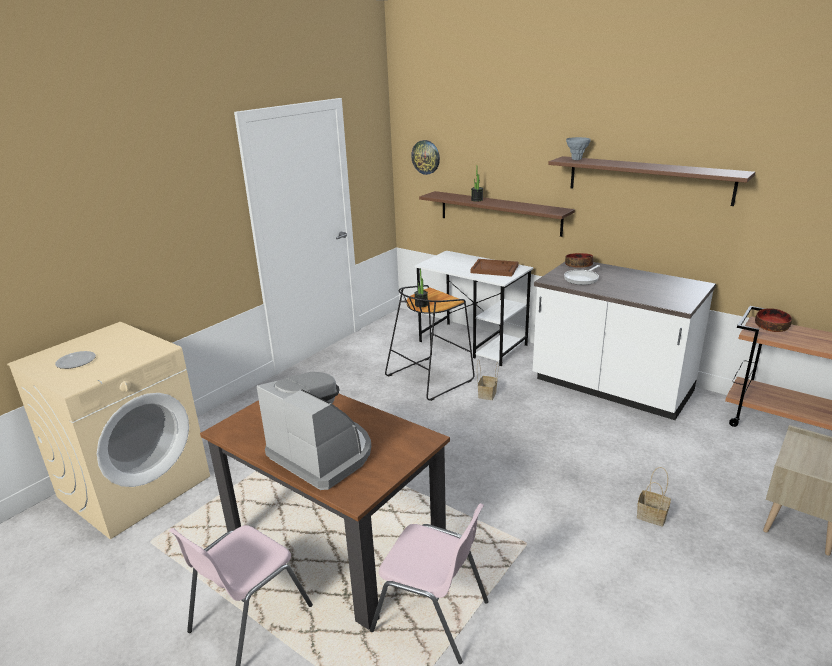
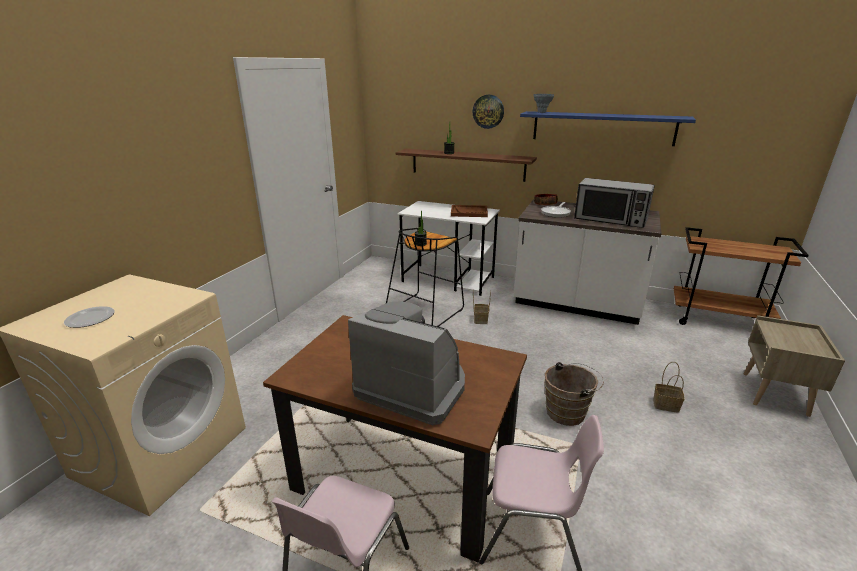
camera: 15 degrees left, 0 degrees up
(426, 157) = (397, 118): wall clock -> wall clock (488, 111)
(533, 507) = (568, 412): none -> brown bucket
(641, 292) = (610, 220): none -> microwave
(648, 180) = (602, 128): brown shelf -> blue shelf
(771, 327) = (707, 242): bowl -> none

